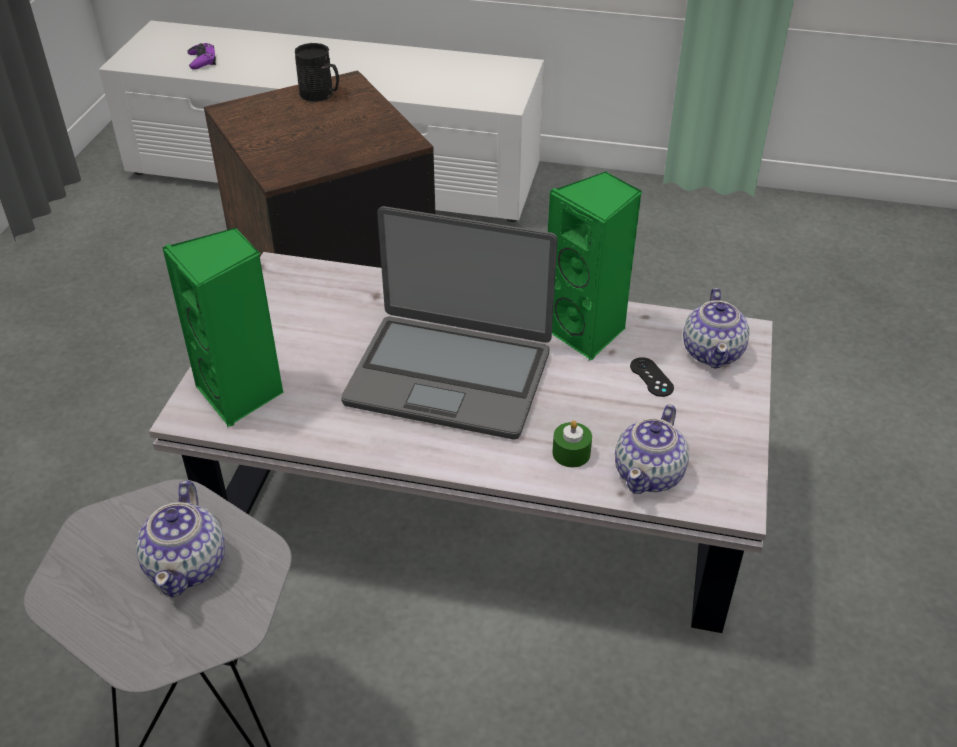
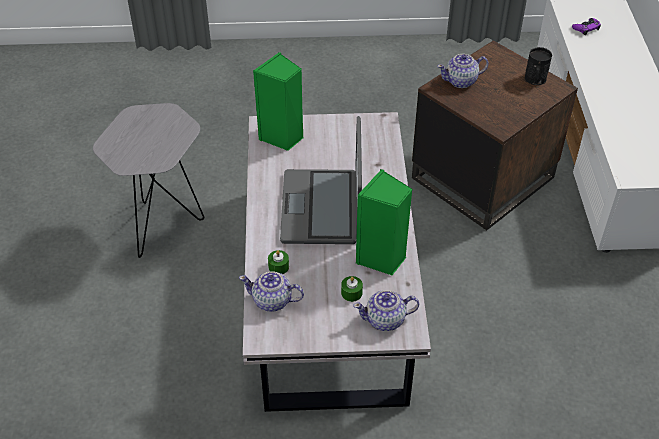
camera: 75 degrees right, 5 degrees up
(188, 565) = (153, 143): teapot -> teapot (461, 81)
(651, 377) = (351, 293): black game controller -> green candle

